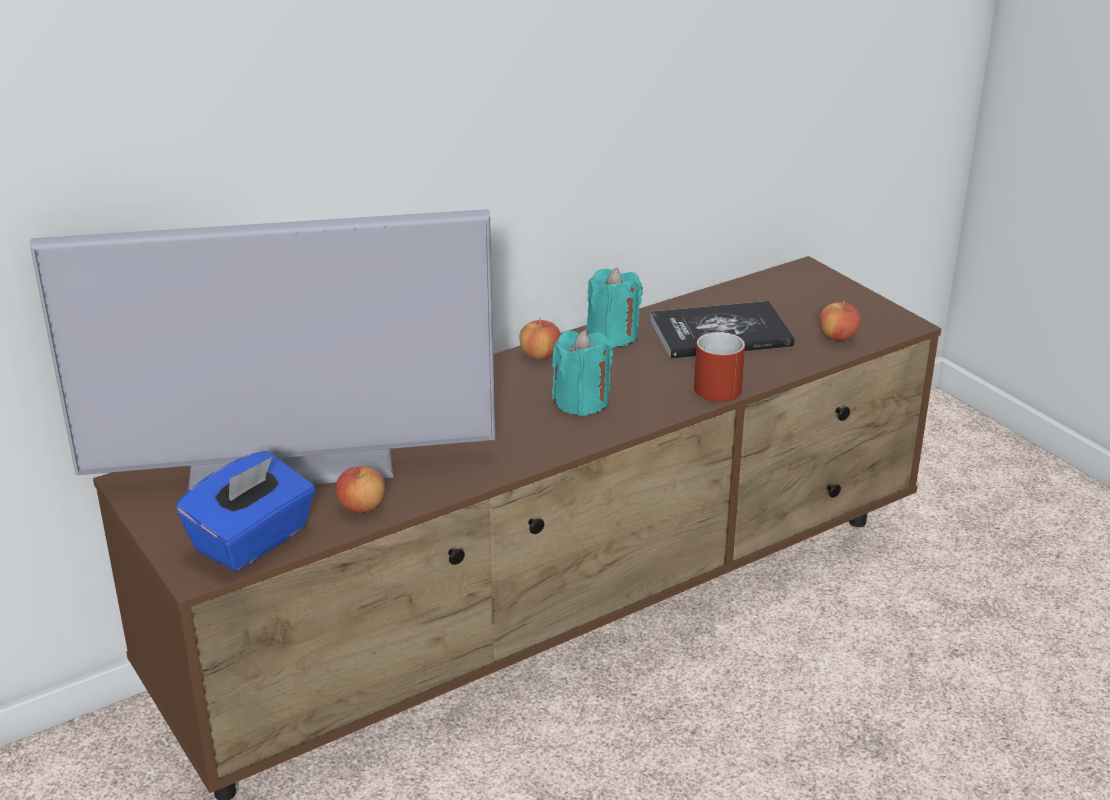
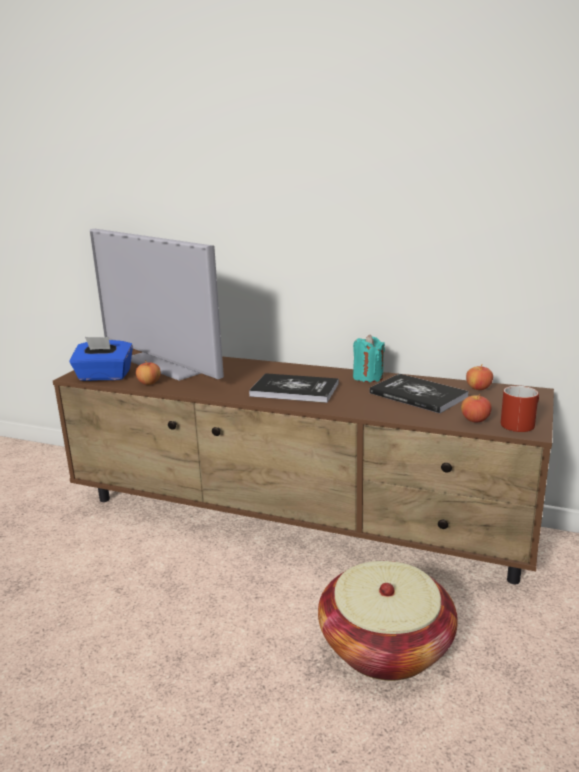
camera: 55 degrees right, 10 degrees down
(540, 355) = (322, 371): apple -> apple (478, 388)
(581, 402) = (294, 390): turquoise candle -> book
(714, 385) = (361, 408): red mug -> red mug (520, 423)
(883, 672) = (385, 647): none -> basket

